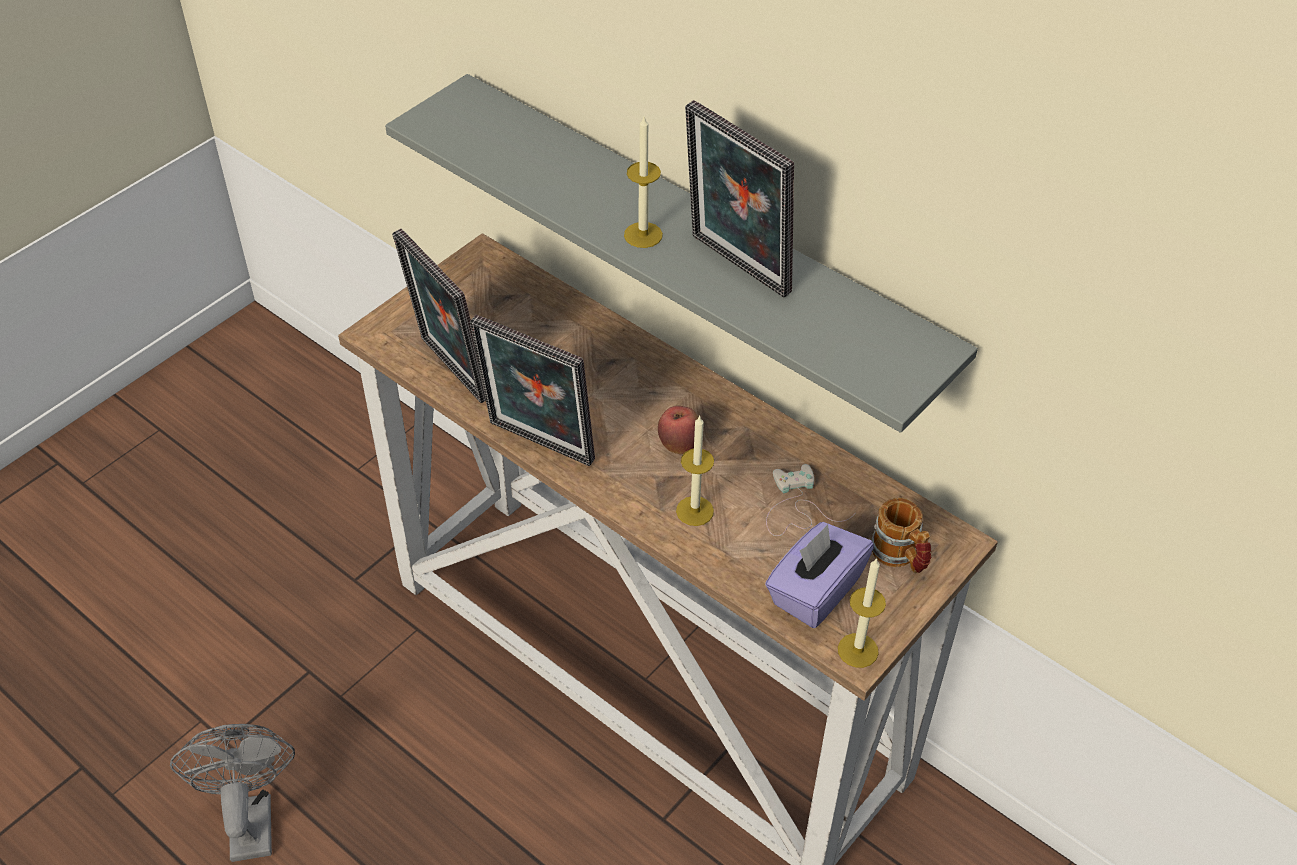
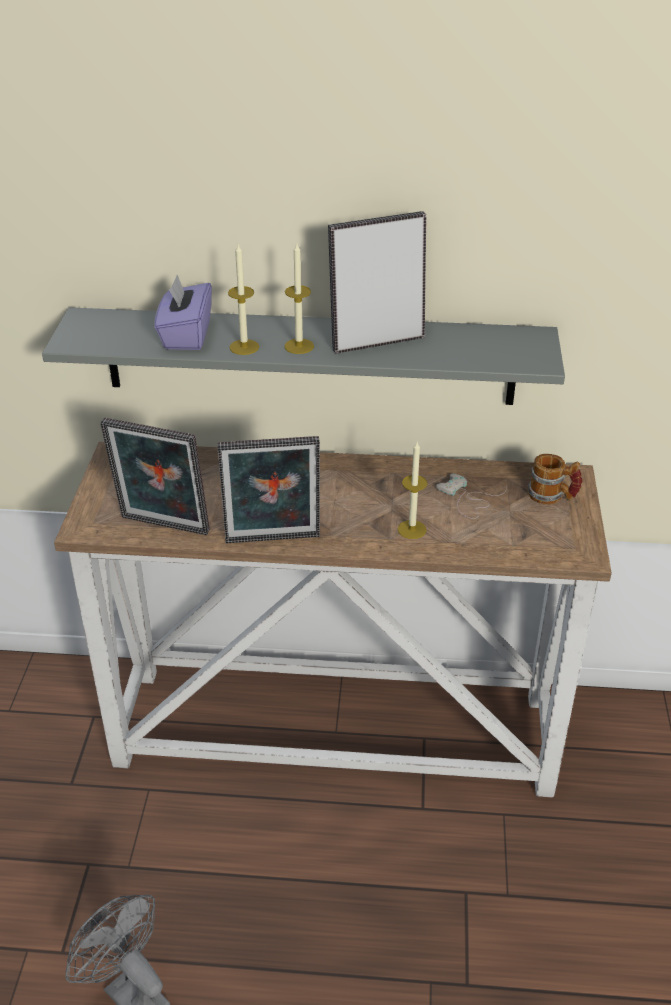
camera: 35 degrees left, 10 degrees down
(679, 445) = (363, 500): apple -> none
(735, 267) = (376, 341): picture frame -> picture frame turned 150 degrees clockwise
(815, 591) = (527, 536): purple tissue box -> purple tissue box (186, 335)
(858, 650) = (584, 554): candle -> candle (244, 347)

